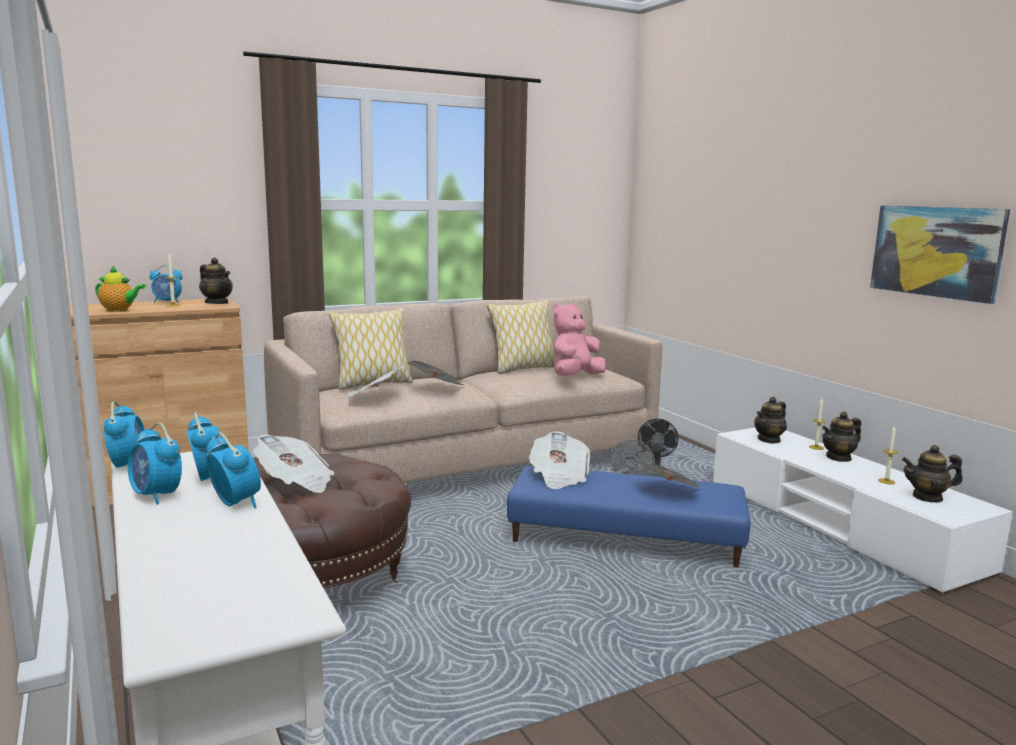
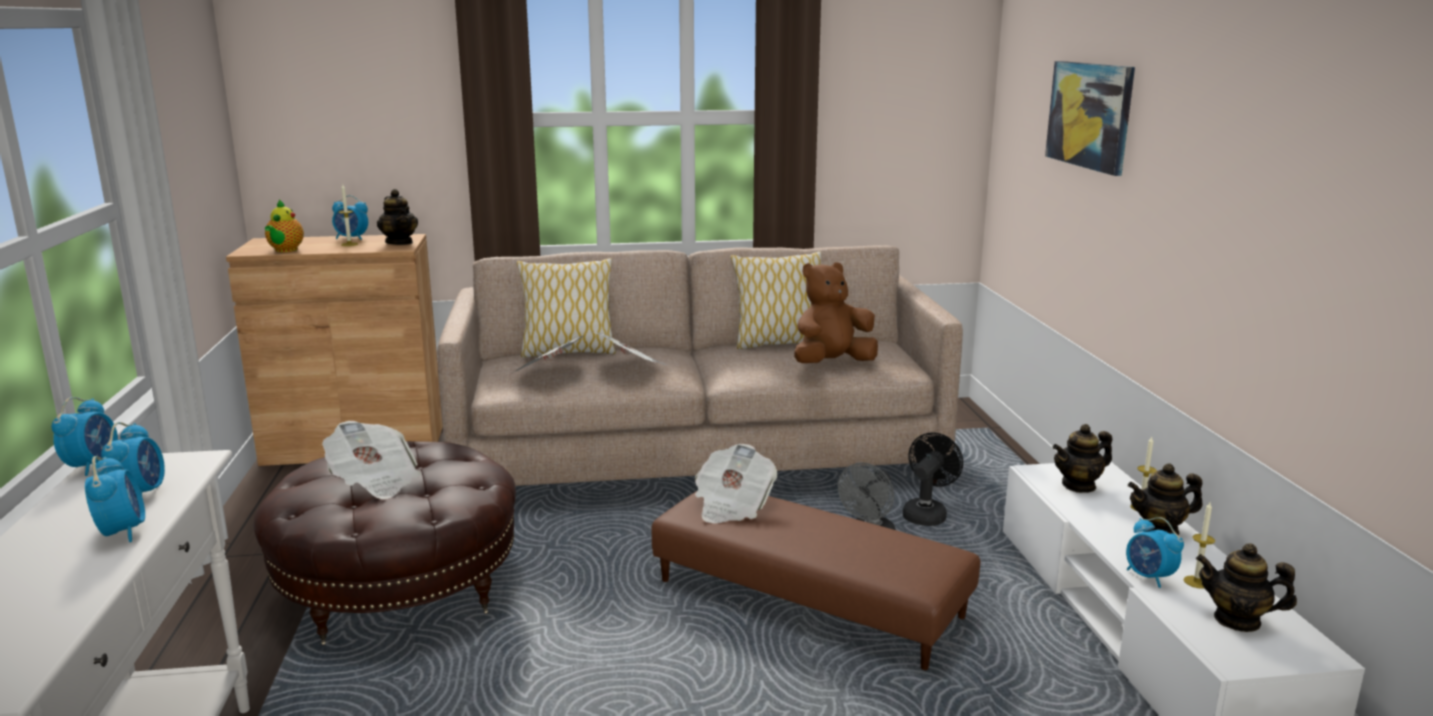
camera: 20 degrees right, 5 degrees up
(120, 310) = (285, 250): teapot -> teapot turned 60 degrees clockwise
(156, 496) = (68, 510): alarm clock -> alarm clock (1149, 577)
(575, 377) = (832, 364): pink plush toy -> brown plush toy
(625, 538) = (809, 599): blue ottoman -> brown ottoman
(670, 492) = (858, 550): newspaper -> none
(936, 251) = (1312, 234): picture -> picture (1090, 115)

